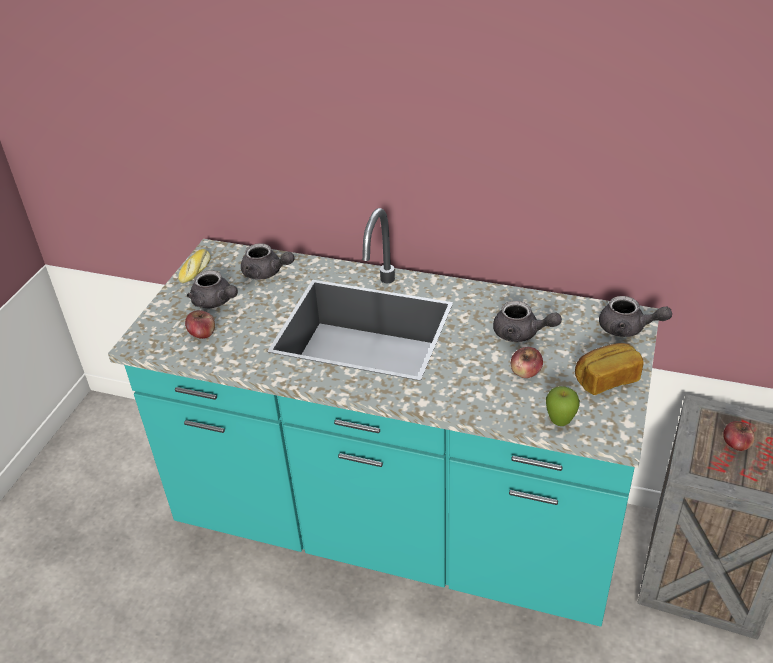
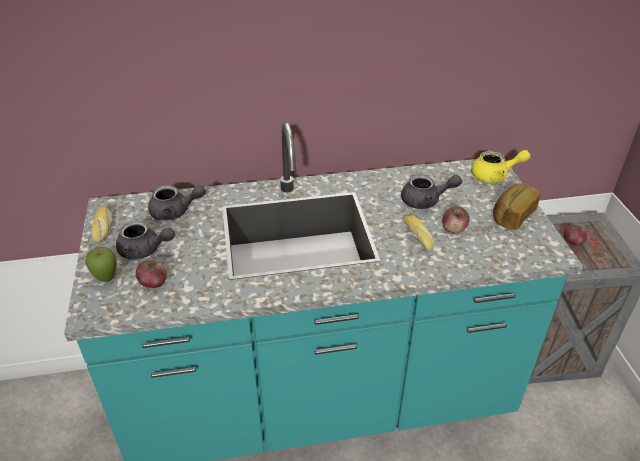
camera: 30 degrees left, 0 degrees up
(481, 369) = (419, 237): none -> bread
(560, 423) = (509, 258): apple -> apple (106, 279)
(628, 329) = (495, 176): grey teapot -> yellow teapot

